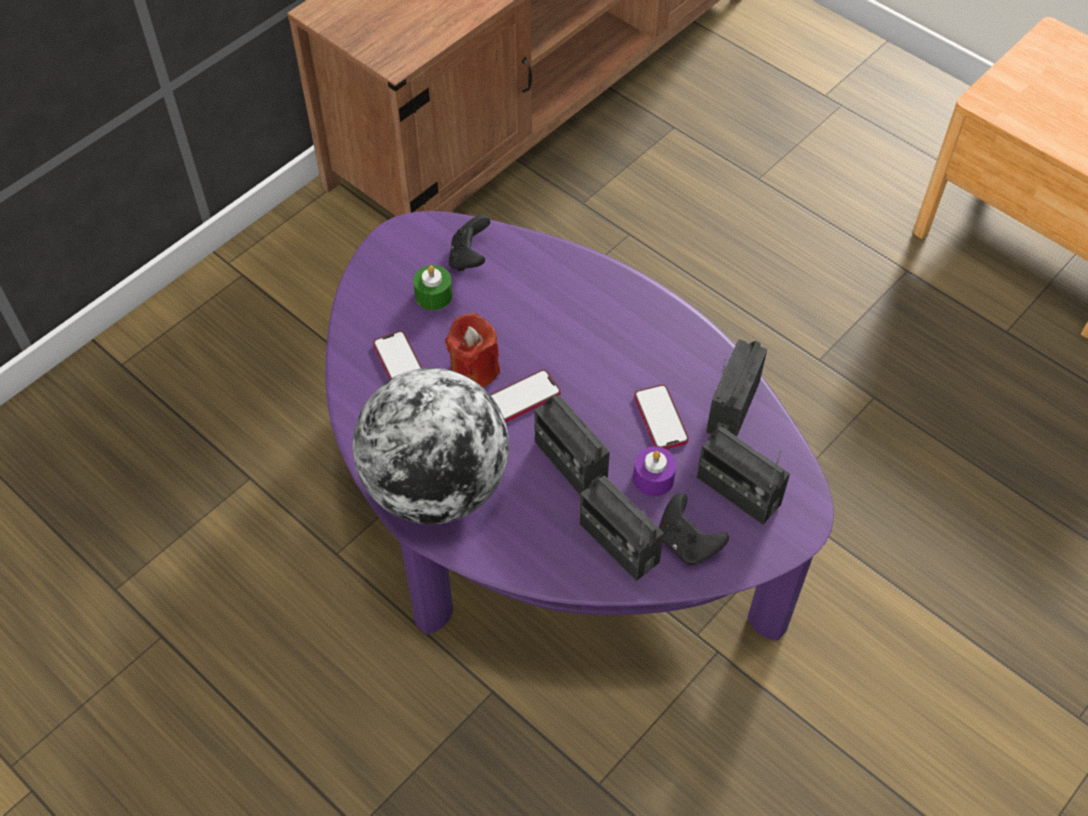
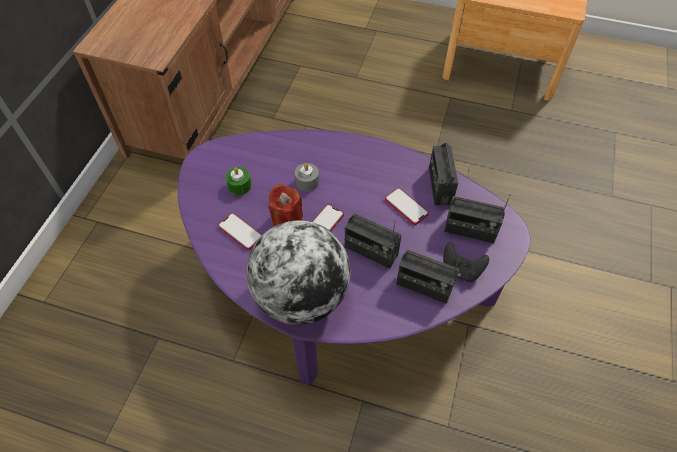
camera: 25 degrees left, 0 degrees up
(469, 258) = (249, 157): black game controller -> none
(534, 326) = (307, 182): none -> grey candle
(653, 478) = (421, 241): purple candle -> none

